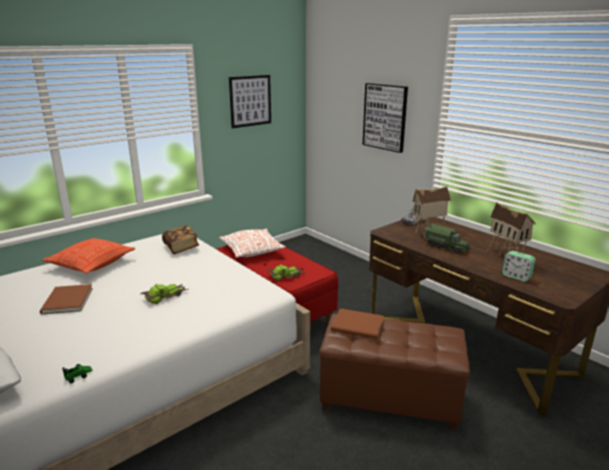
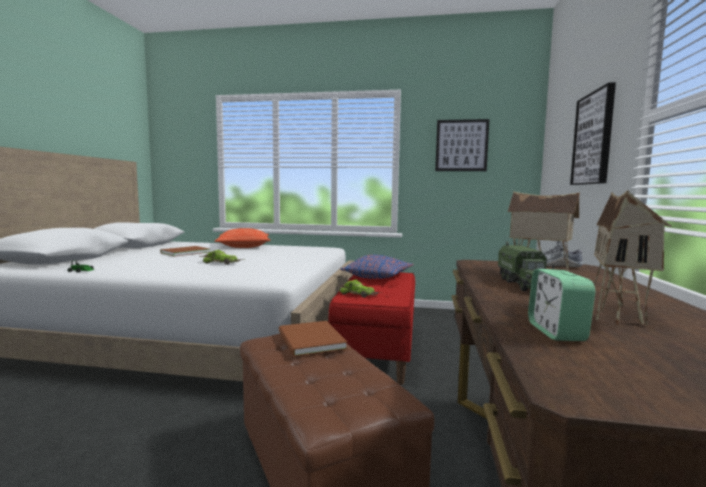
camera: 50 degrees right, 15 degrees down
(181, 247) = (309, 251): book -> none
(252, 251) = (377, 277): white pillow -> blue pillow

